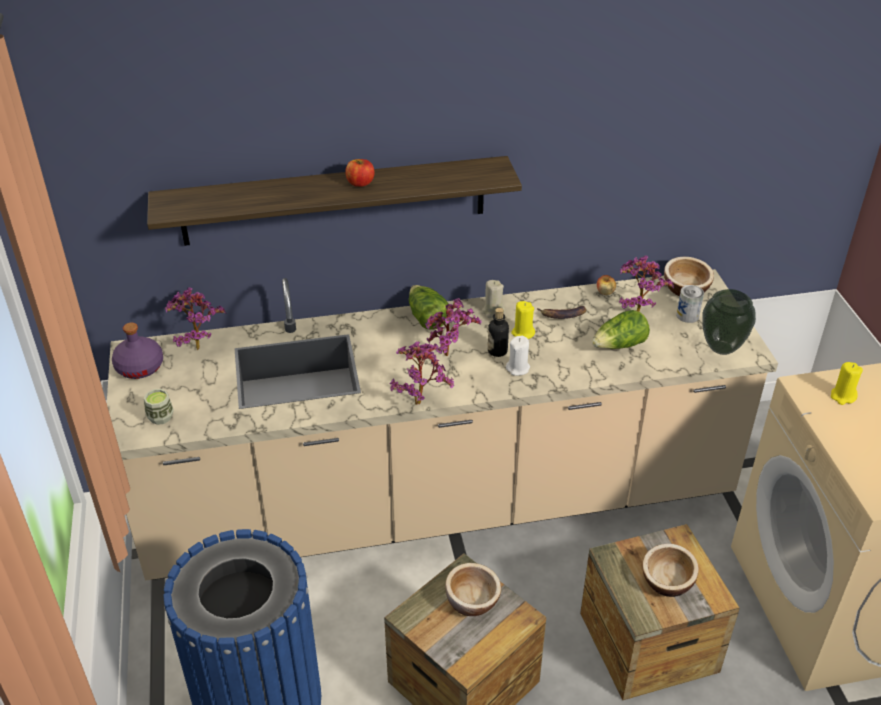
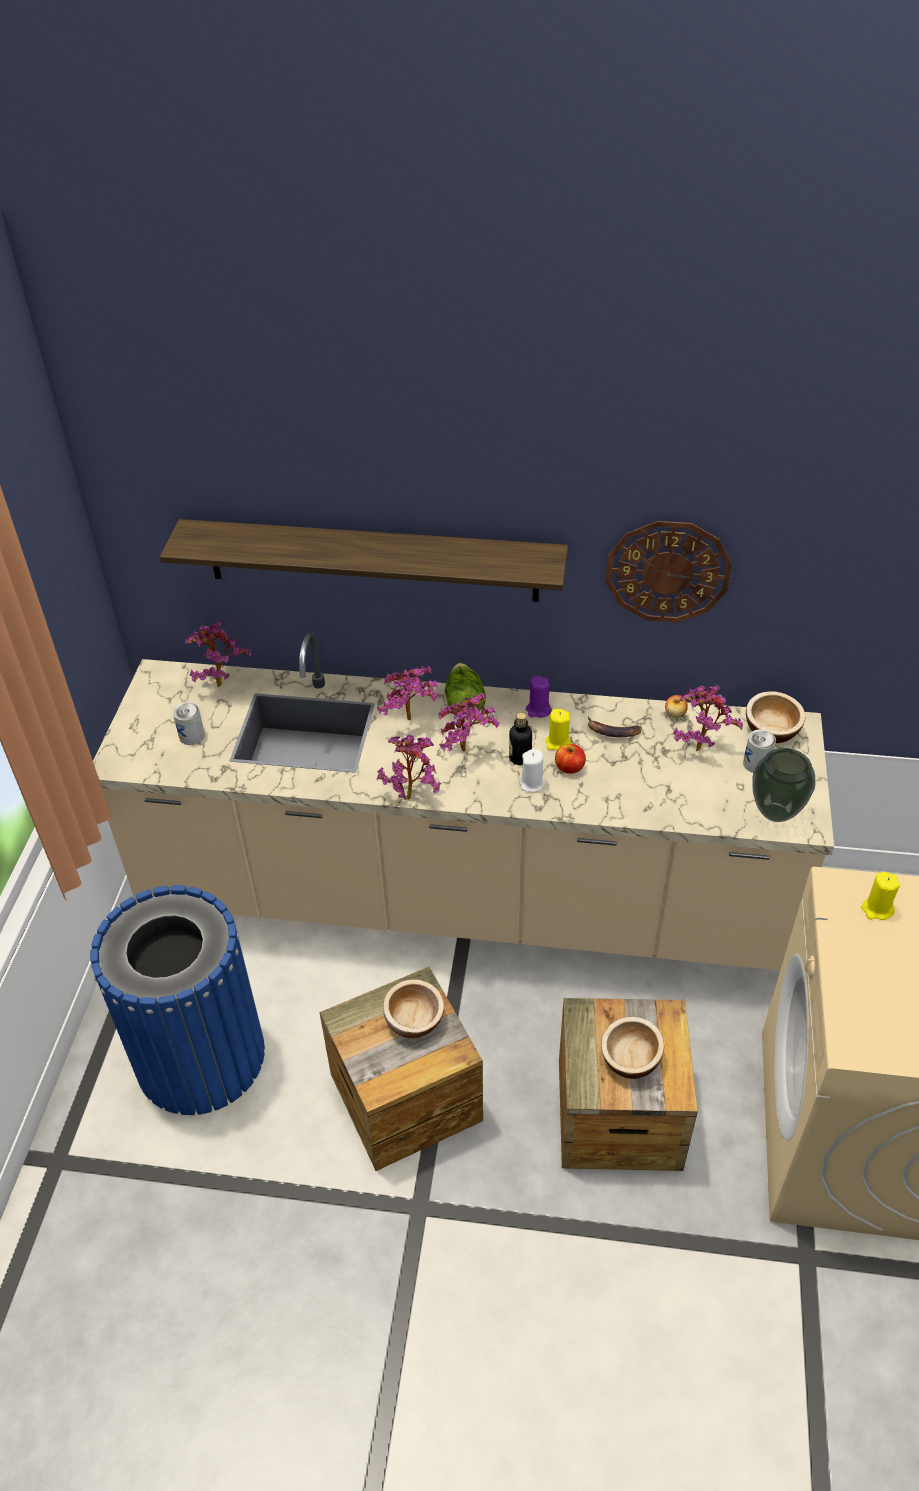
camera: 20 degrees right, 5 degrees up
(140, 367) = (156, 693): purple bottle -> none
(161, 417) = (152, 752): cup -> none
(192, 395) = (192, 736): none -> can
(360, 183) = (391, 549): apple -> apple (569, 767)
(389, 342) = (411, 722): none -> potted plant
(493, 311) = (538, 710): beige candle -> purple candle
(590, 166) = (668, 571): none -> wall clock
(619, 345) = (658, 782): lettuce -> none

